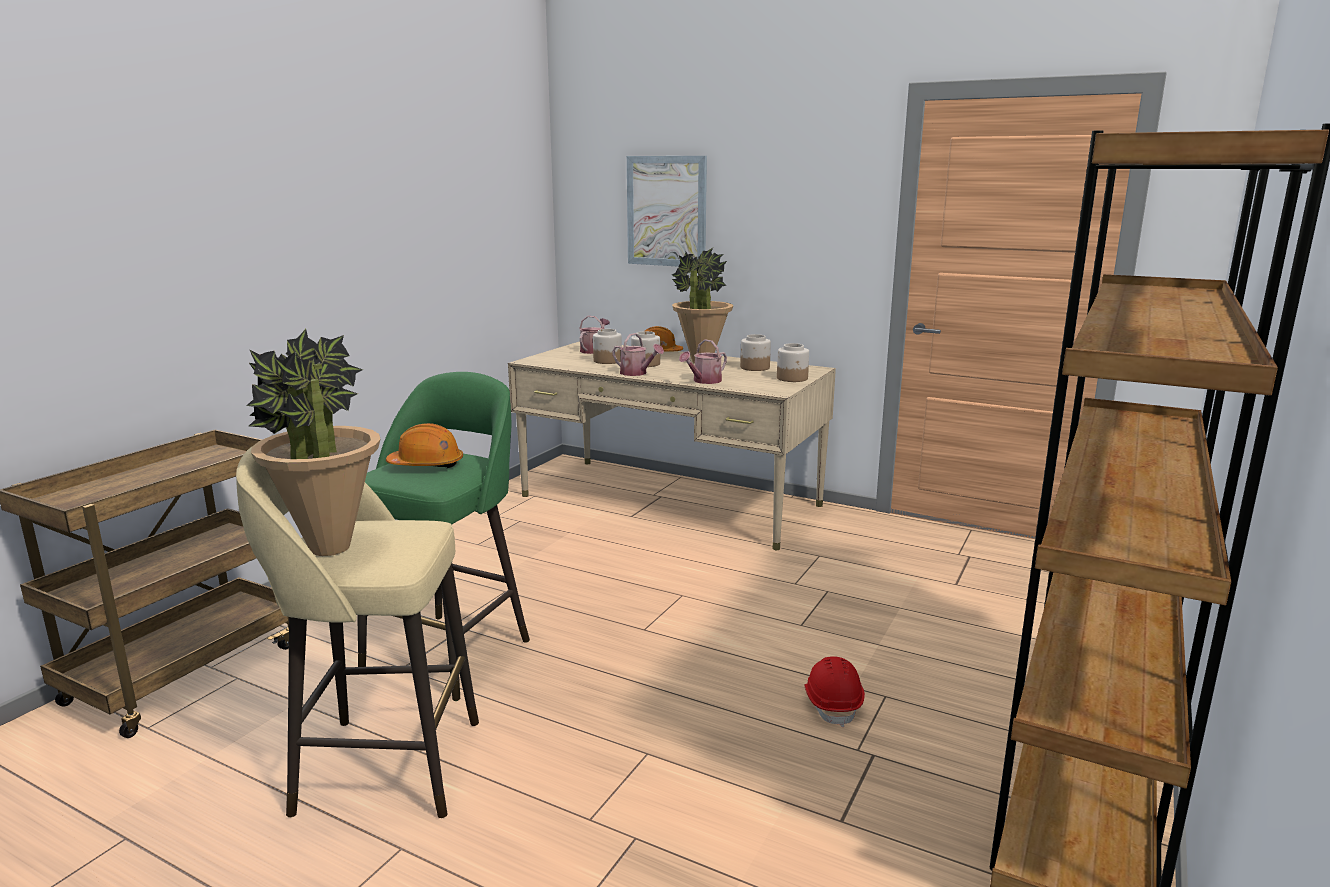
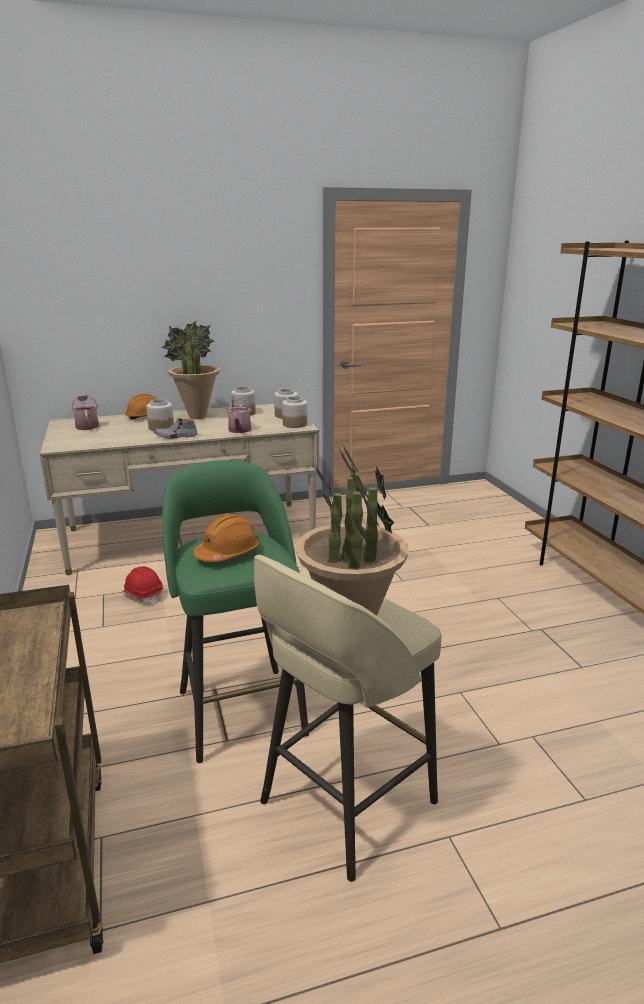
camera: 45 degrees left, 5 degrees up
(607, 361) = (124, 432): jar -> jar (294, 424)
(636, 373) = (176, 436): watering can -> grey shoe
(666, 211) = (126, 291): picture -> none
(833, 703) = (486, 614): red hard hat -> red hard hat (143, 595)

